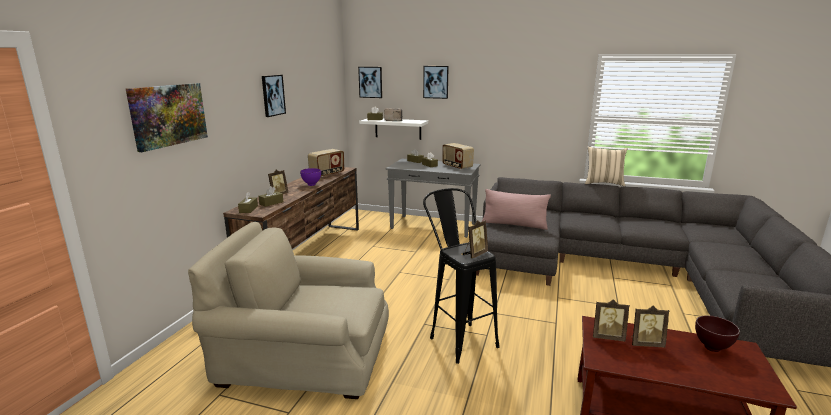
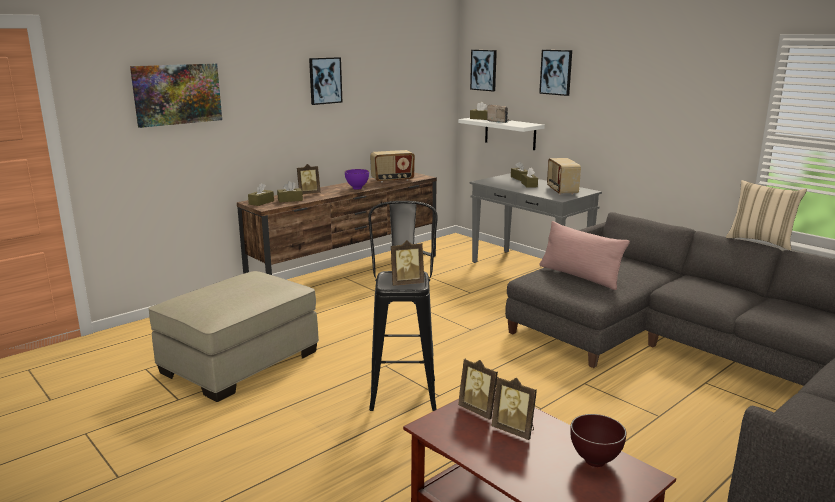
camera: 30 degrees right, 0 degrees up
(305, 357) = (241, 361): beige armchair -> beige ottoman

